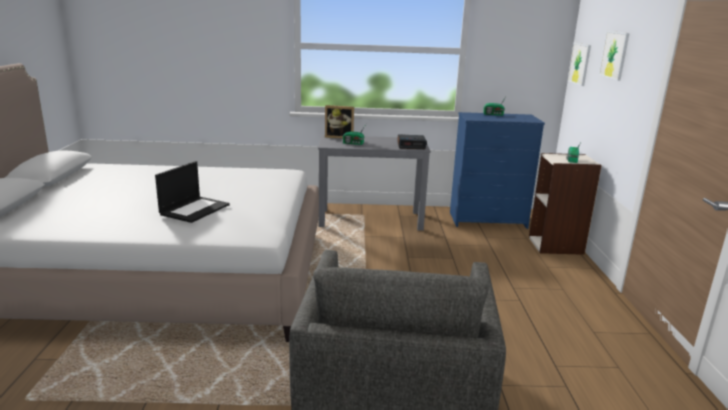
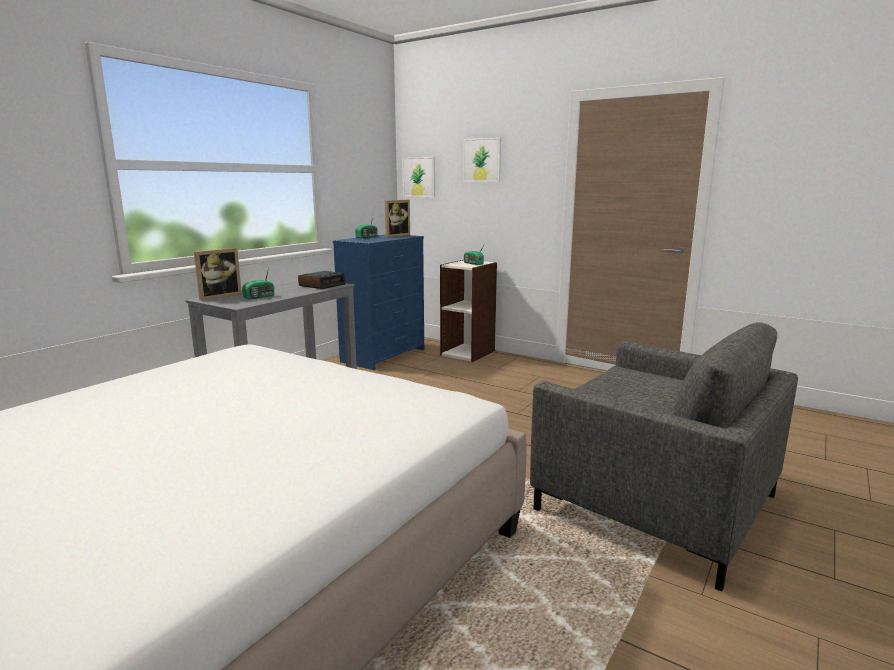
camera: 55 degrees left, 5 degrees down
(195, 209) = (300, 420): laptop -> none
(522, 117) = (395, 235): none -> picture frame

